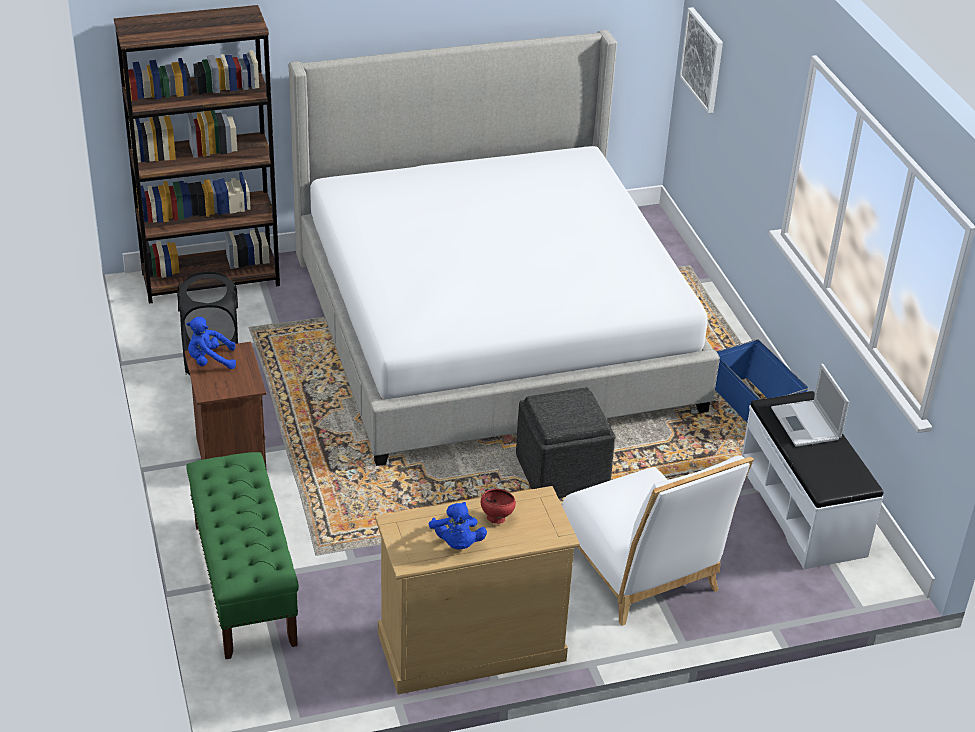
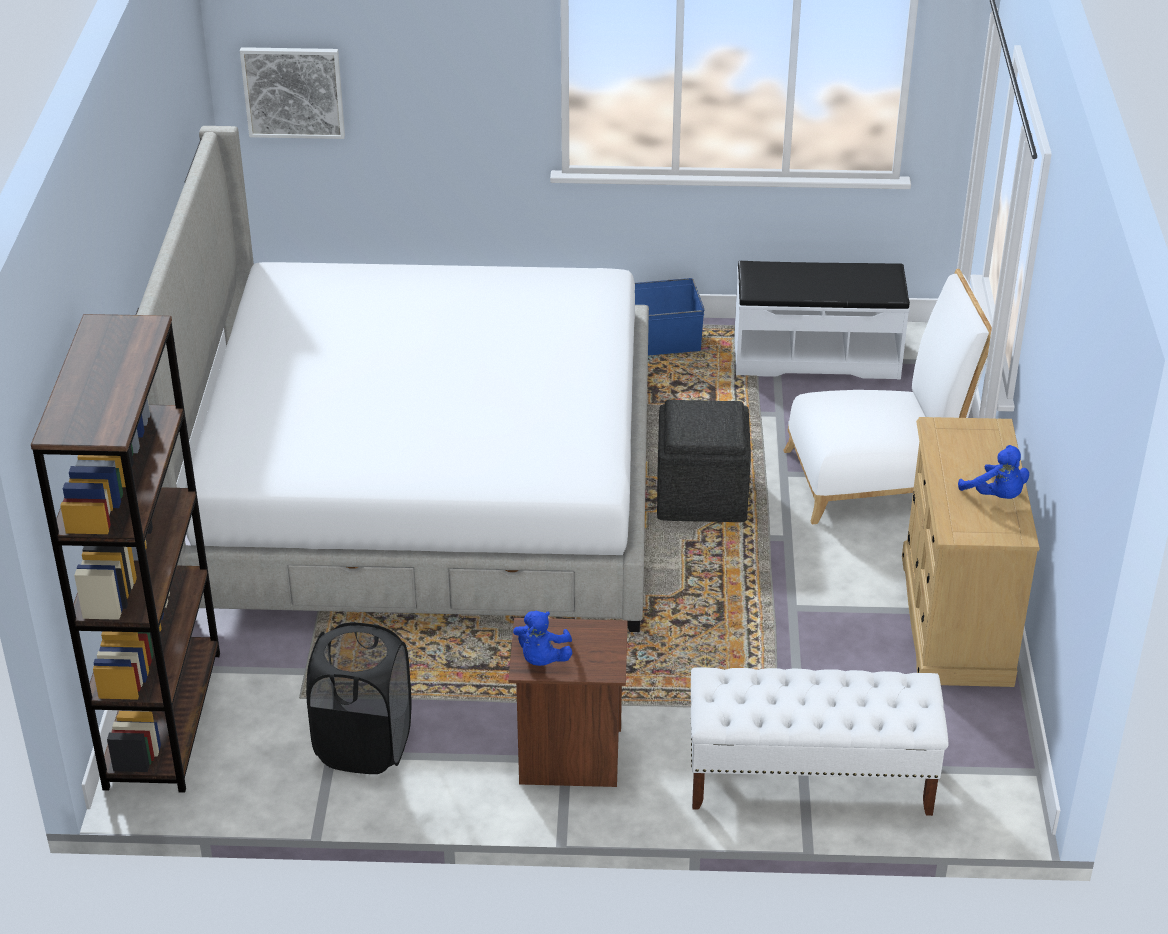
camera: 70 degrees left, 0 degrees up
(244, 583) = (809, 780): green bench -> white bench
(457, 543) = (996, 496): blue plush toy -> blue plush toy turned 45 degrees clockwise
(496, 518) = (962, 462): red bowl -> none
(806, 424) = (792, 277): laptop -> none

